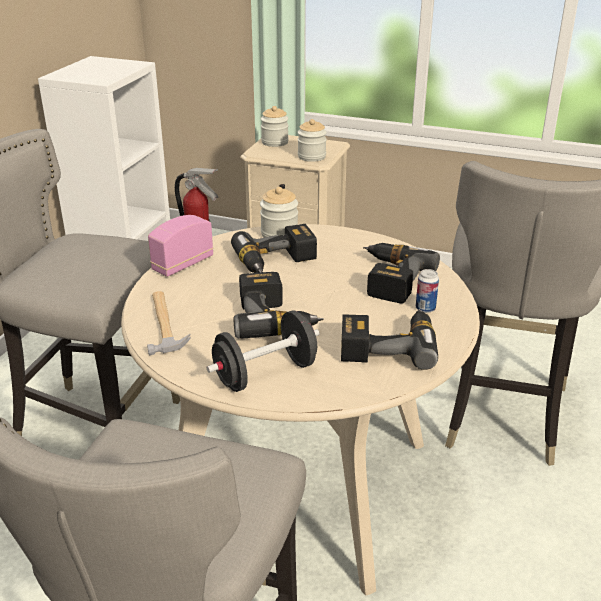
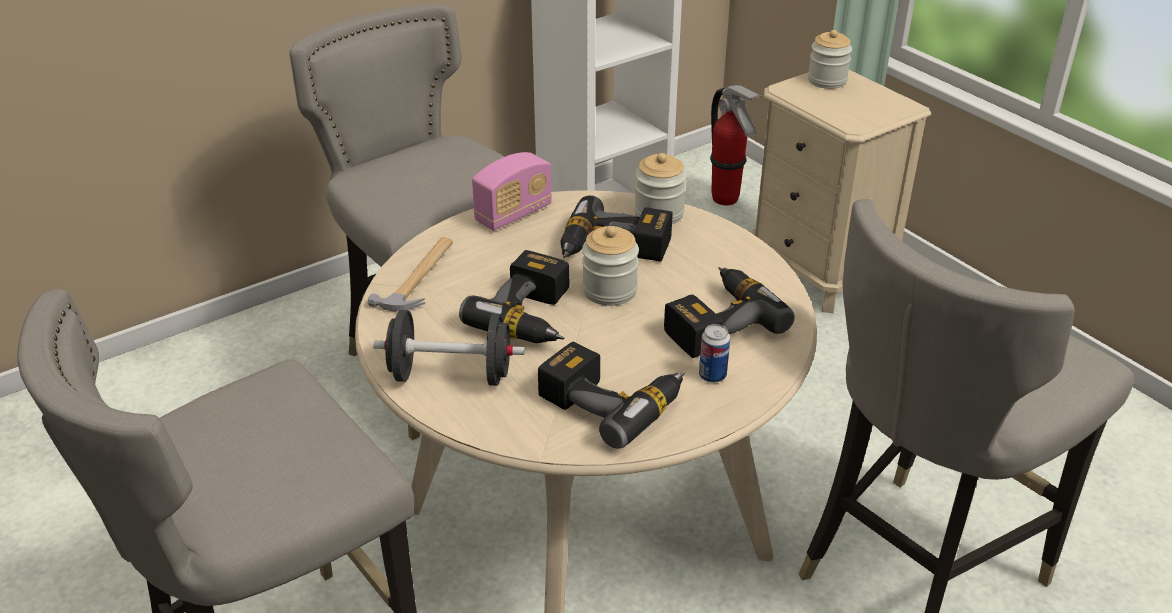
camera: 35 degrees right, 5 degrees up
(183, 264) = (513, 214): radio -> radio turned 150 degrees clockwise
(311, 157) = (851, 116): jar -> jar (609, 290)

